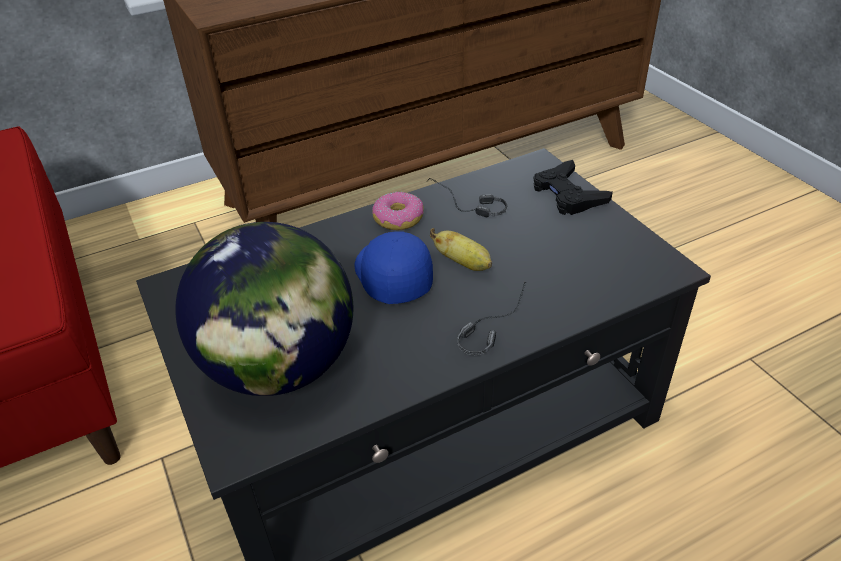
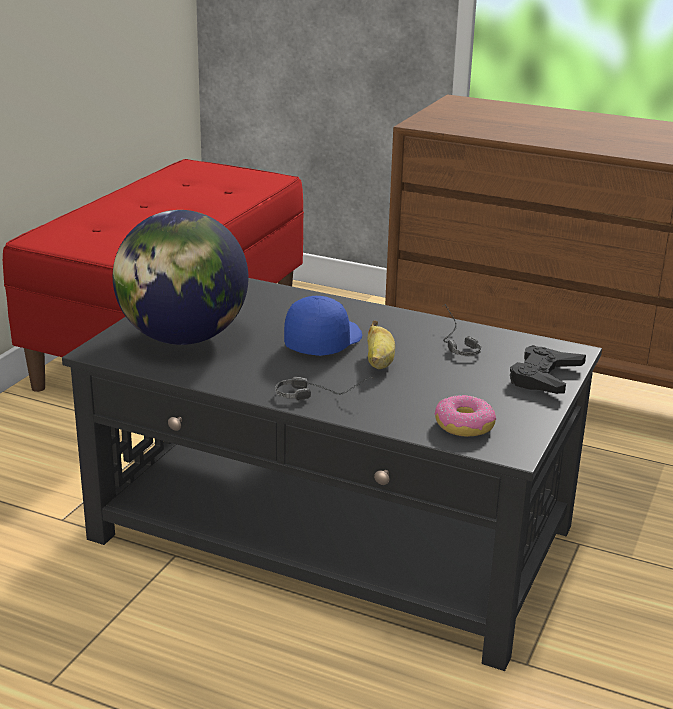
camera: 50 degrees right, 15 degrees down
(398, 219) = (394, 322): donut -> donut (463, 426)

